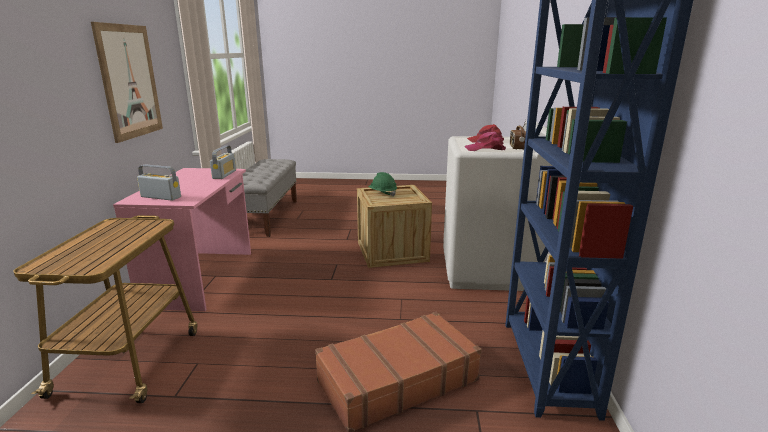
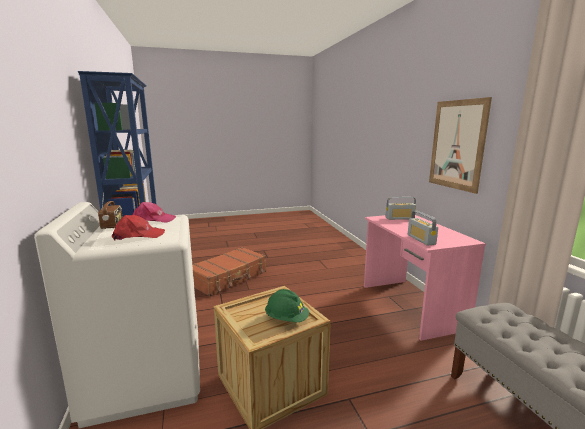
camera: 160 degrees right, 5 degrees down
(130, 360) = (357, 264): cart -> none

